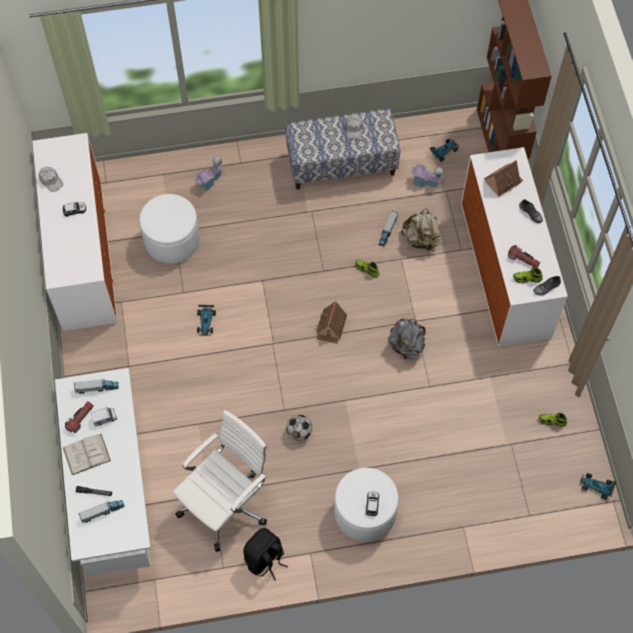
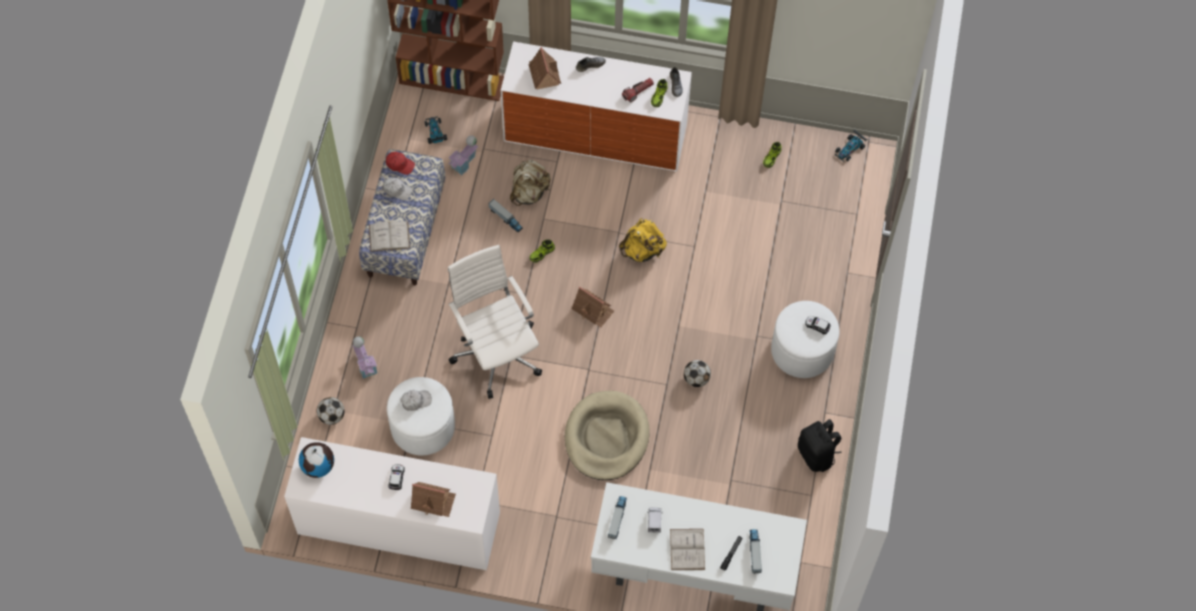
camera: 70 degrees left, 0 degrees up
(51, 180) = (347, 491): white cap -> white cap (415, 401)
(63, 243) = (433, 500): none -> toy house
(66, 153) = (318, 466): none -> globe
(80, 418) = (645, 544): flashlight -> none
(157, 175) = (332, 416): none -> football
(206, 322) = (536, 424): toy car -> none
(215, 379) = (606, 437): none -> beige dog bed
(226, 503) = (746, 471): white office chair -> white office chair (496, 351)
(308, 138) = (389, 236): none -> white book
(378, 121) = (400, 164): none -> red cap
(406, 346) = (642, 250): grey backpack -> yellow backpack

